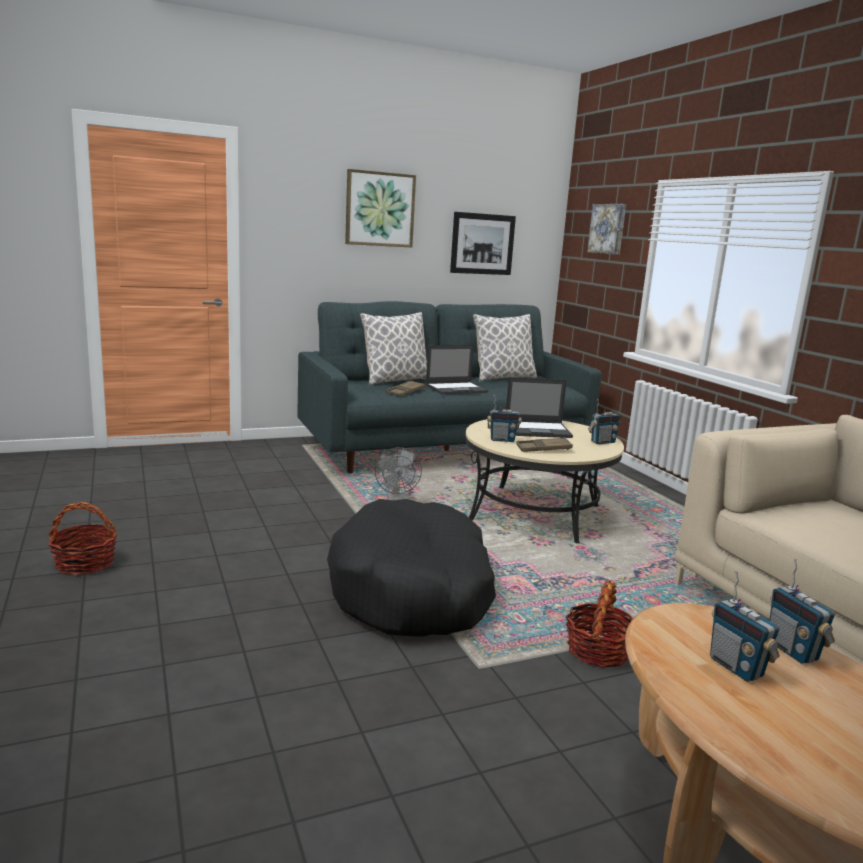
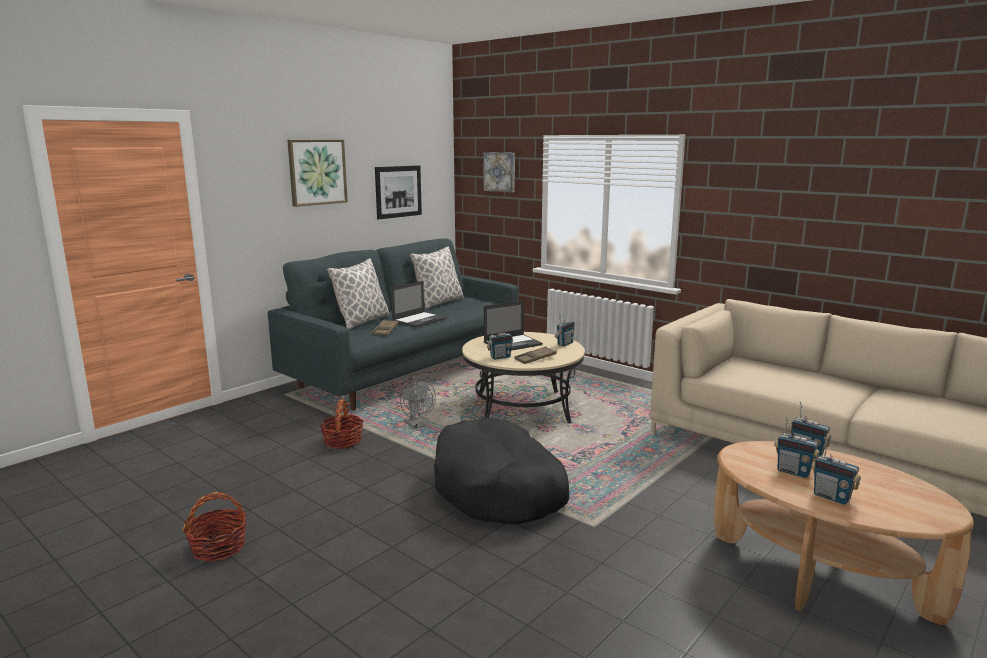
camera: 25 degrees left, 0 degrees up
(598, 651) = (648, 492): basket -> basket (343, 441)
(759, 724) = (831, 497): none -> radio

